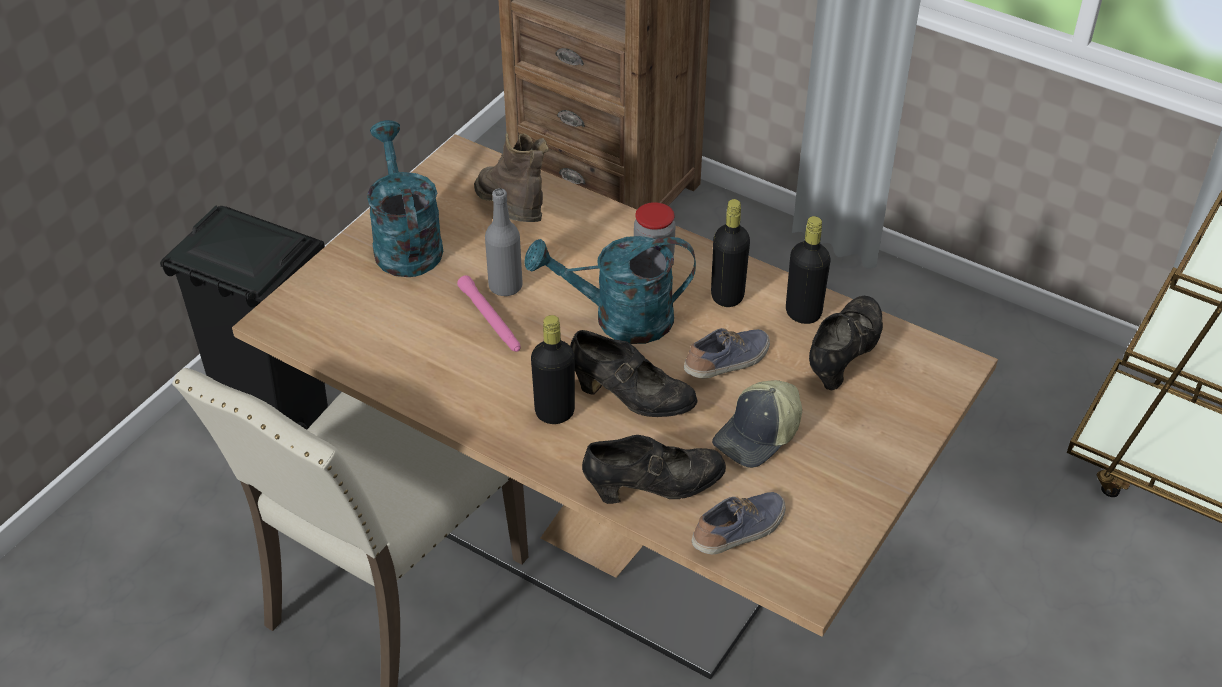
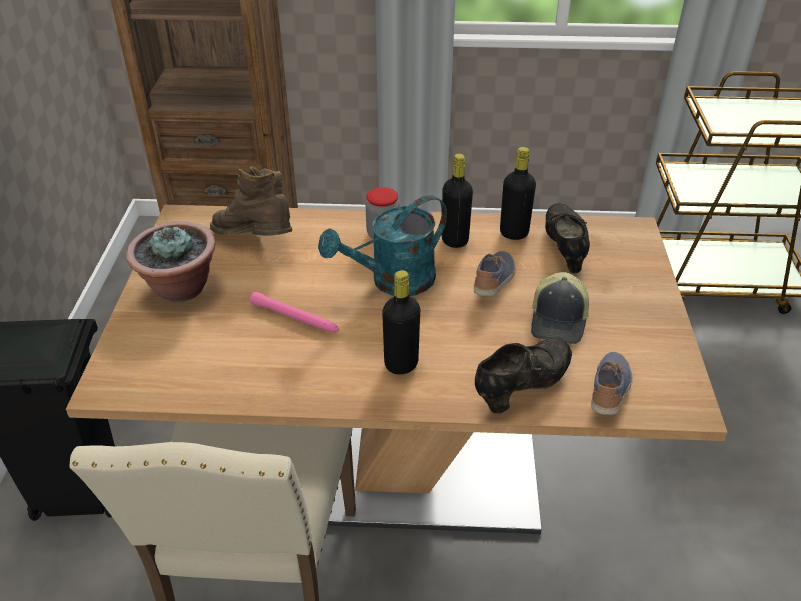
camera: 30 degrees left, 5 degrees down
(405, 242) = (180, 288): turquoise watering can -> potted plant
(505, 286) = (287, 290): grey bottle -> none
(631, 398) = (449, 331): black shoe -> none

